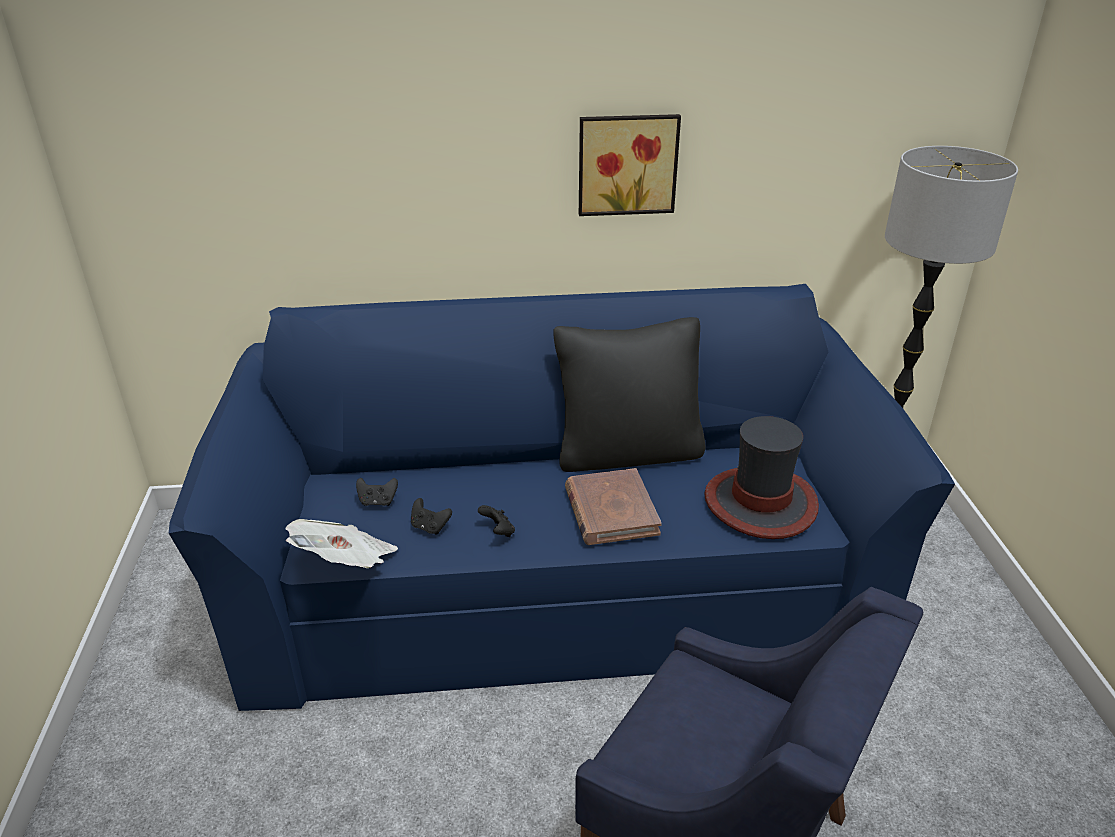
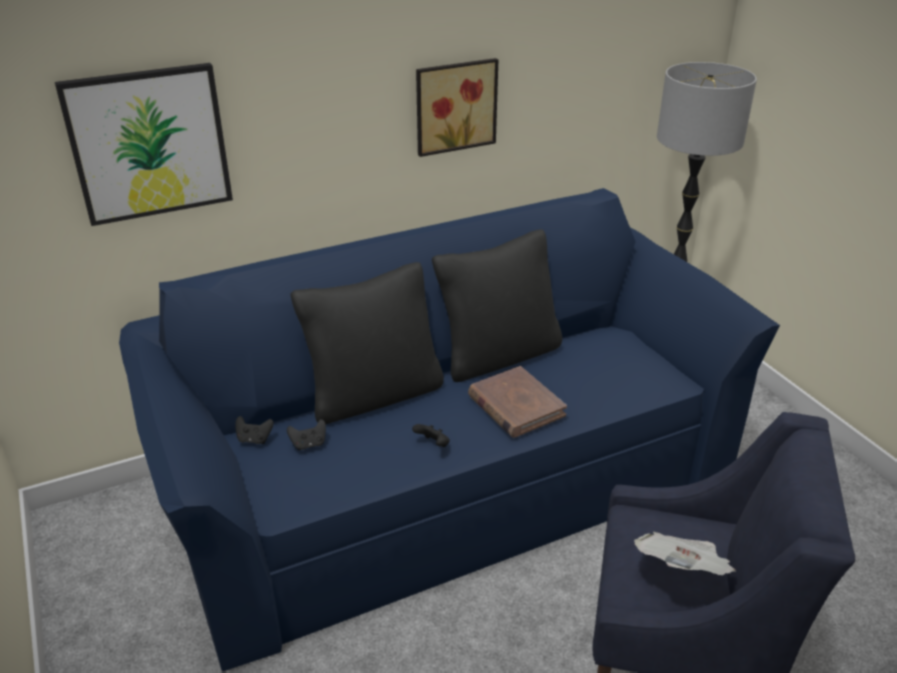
camera: 20 degrees left, 0 degrees up
(282, 164) = (149, 143): none -> picture
(346, 563) = (314, 504): newspaper -> newspaper (682, 570)
(430, 527) = (370, 455): black game controller -> black game controller (254, 439)
(472, 466) = (374, 395): none -> black pillow
(761, 503) = (625, 373): hat -> none

